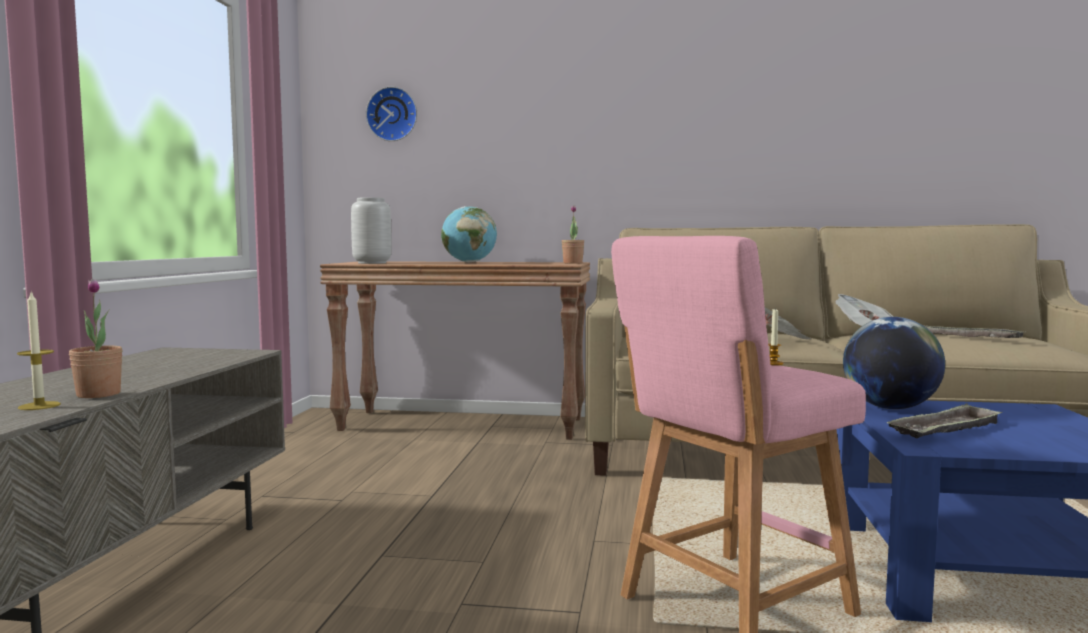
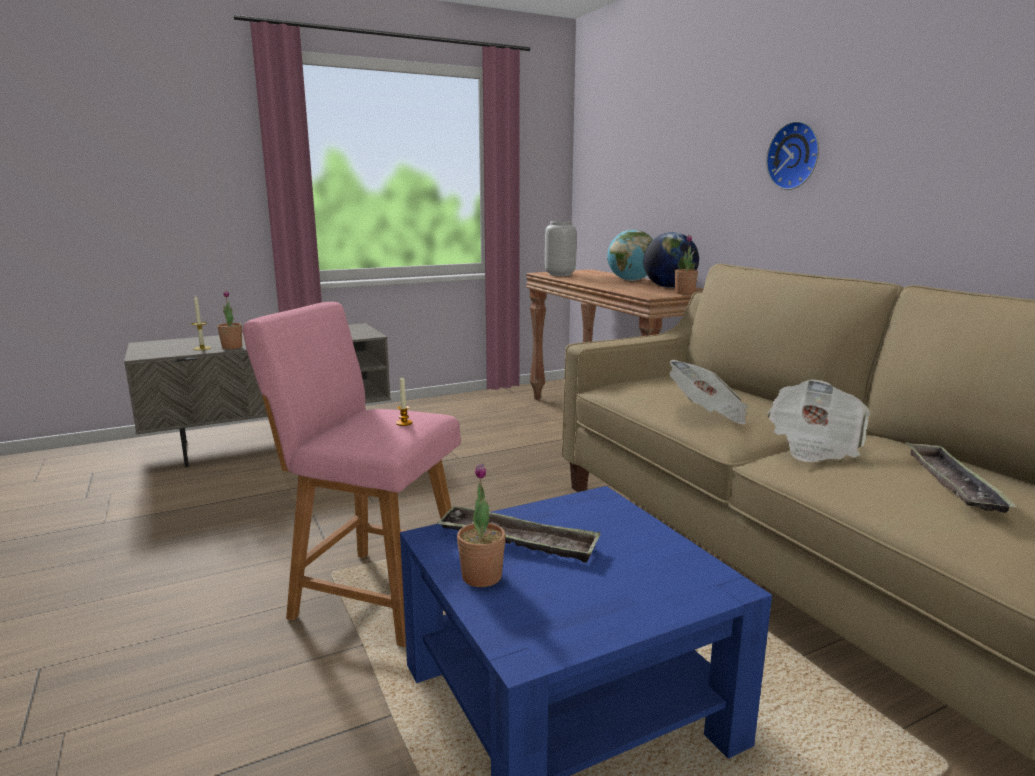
camera: 55 degrees right, 10 degrees up
(393, 114) = (616, 142): wall clock -> wall clock (795, 156)
(890, 408) = (588, 510): globe -> globe (669, 287)
(1018, 447) = (481, 576): none -> potted plant

